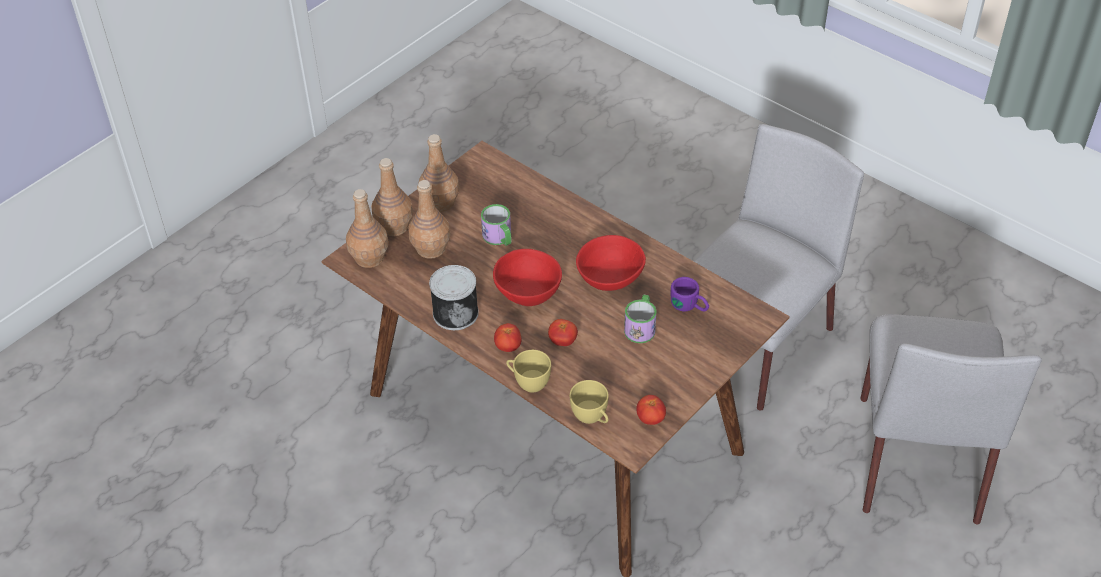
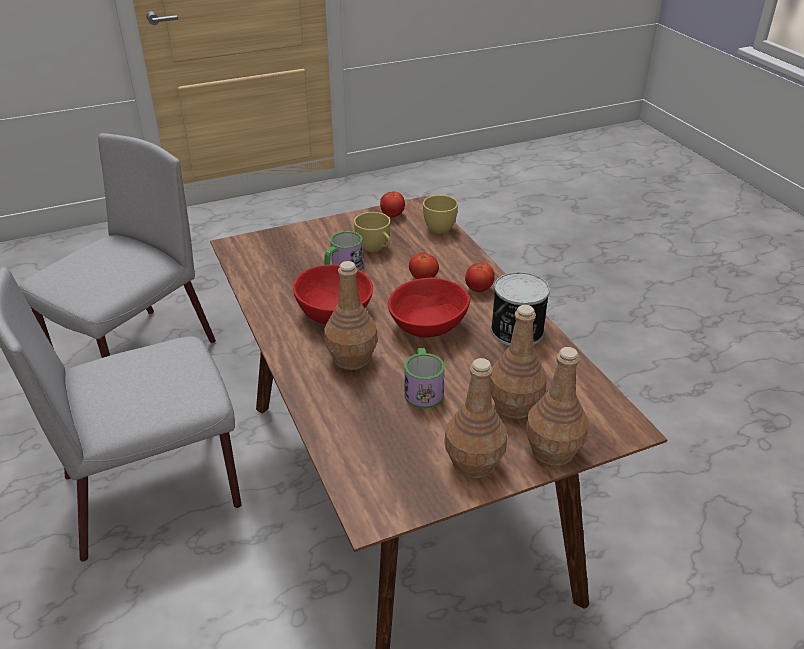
camera: 155 degrees left, 10 degrees down
(369, 257) = (599, 421): brown bottle -> brown bottle (352, 359)
(528, 382) = (476, 260): yellow cup -> yellow cup (375, 249)
(689, 306) = (284, 269): purple mug -> none

